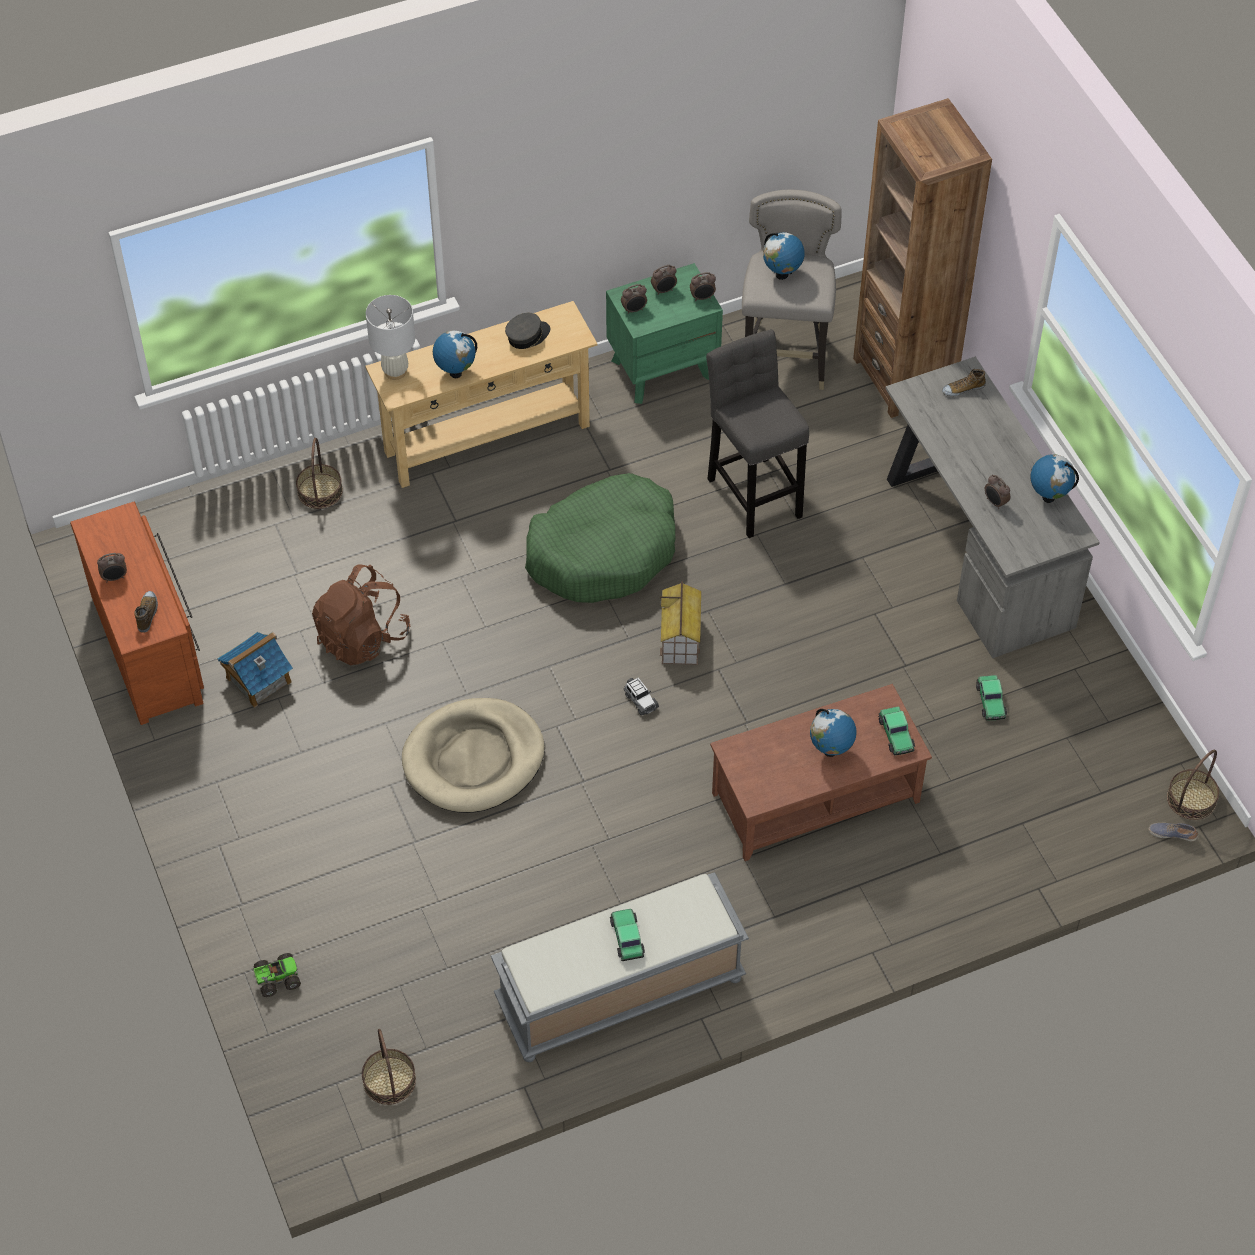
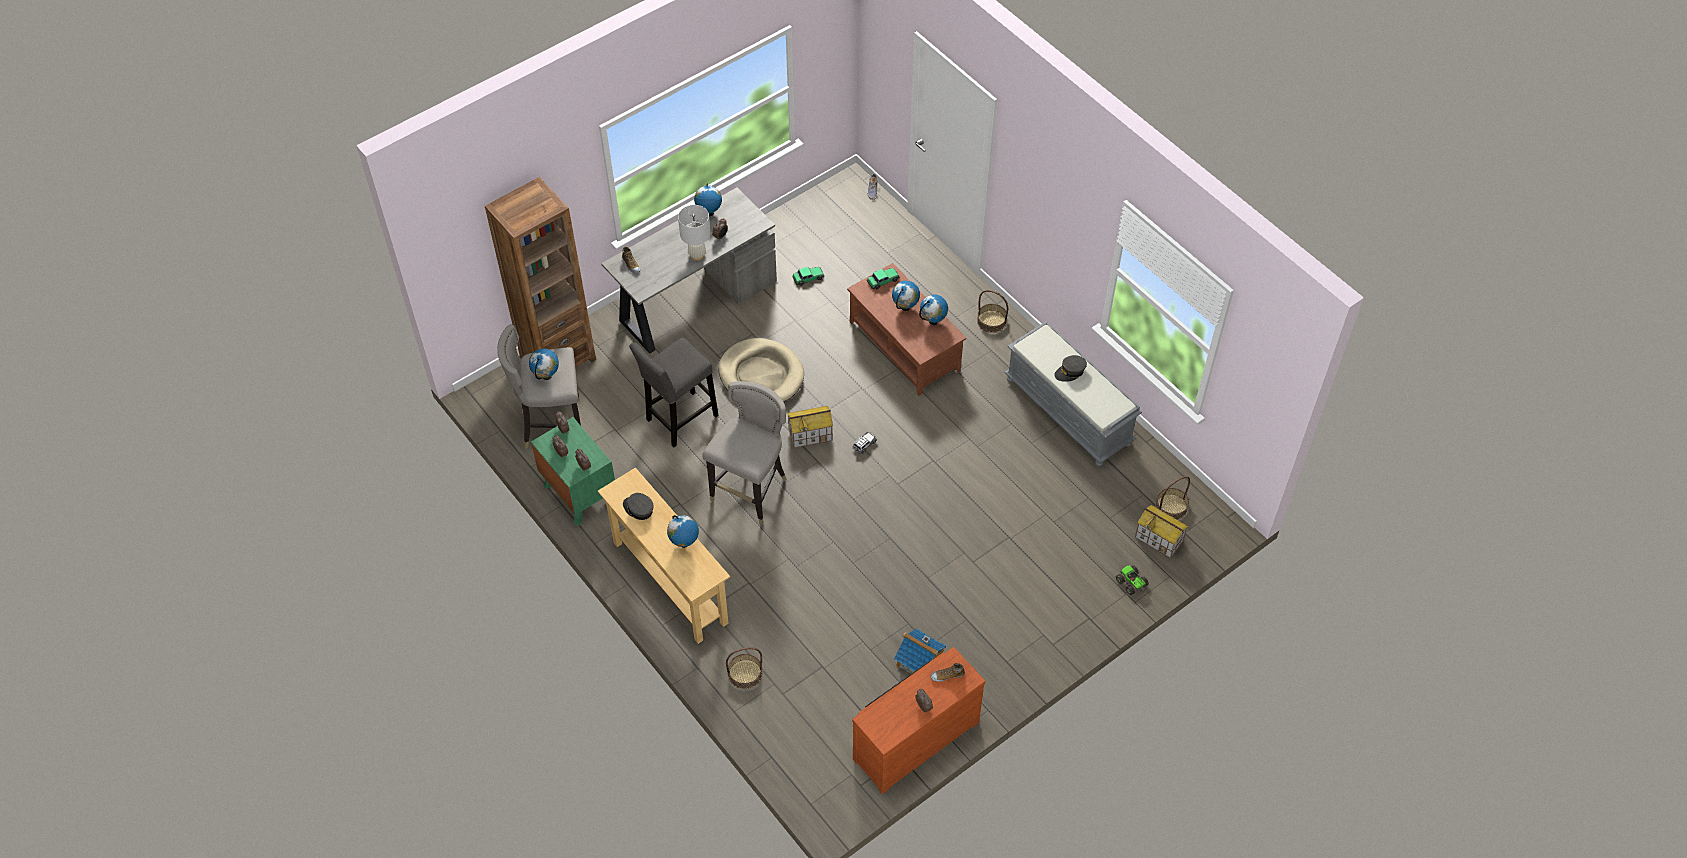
camera: 105 degrees left, 0 degrees up
(337, 1043) = (1159, 539): none -> toy house
(362, 637) = (864, 610): brown backpack -> none
(395, 371) = (692, 580): white table lamp -> white table lamp (697, 255)
(474, 759) = (938, 522): beige dog bed -> beige dog bed (761, 375)
(603, 551) = (751, 491): green dog bed -> grey stool
(627, 937) = (1070, 372): toy car -> grey cap
(791, 781) = (933, 321): none -> globe
(1191, 799) = (846, 184): basket -> basket (991, 321)

